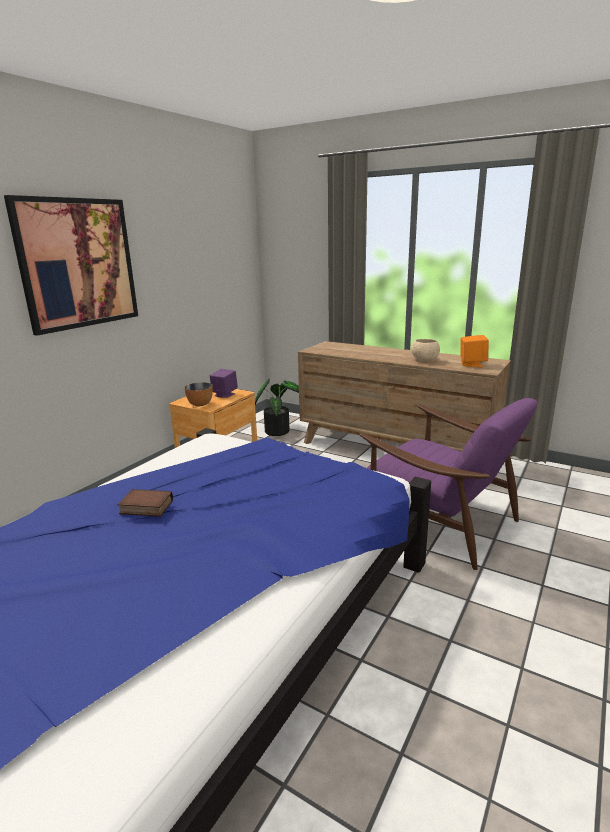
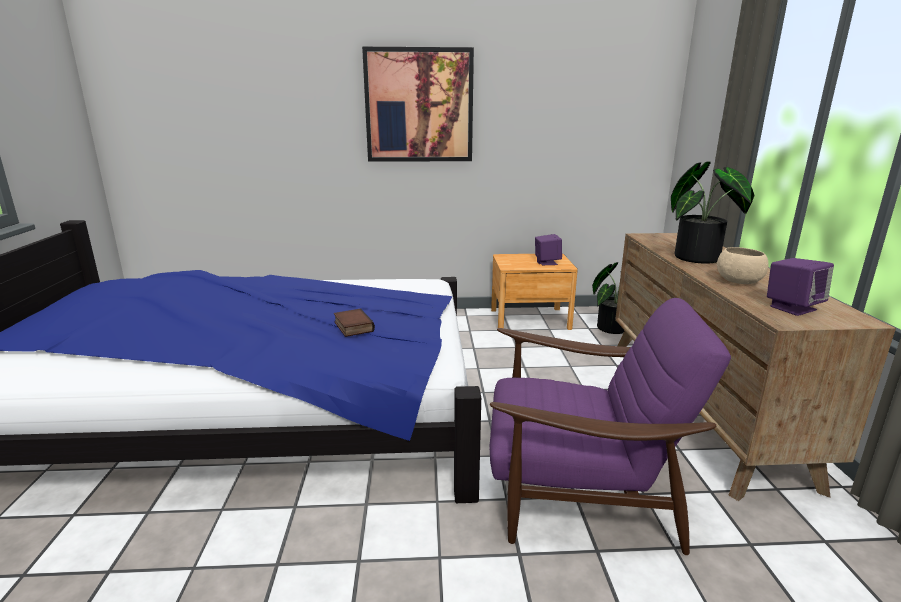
camera: 55 degrees right, 0 degrees up
(145, 508) = (276, 296): book -> book (352, 326)
(200, 404) = (509, 262): bowl -> none
(376, 354) = (702, 258): none -> potted plant
(440, 521) = (579, 490): purple armchair -> purple armchair turned 90 degrees counterclockwise
(472, 364) = (792, 308): orange speaker -> purple speaker

